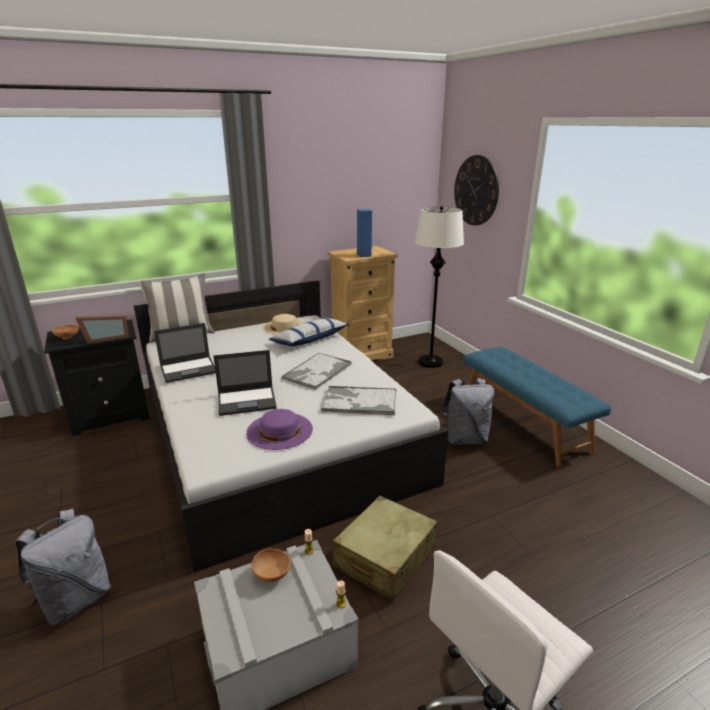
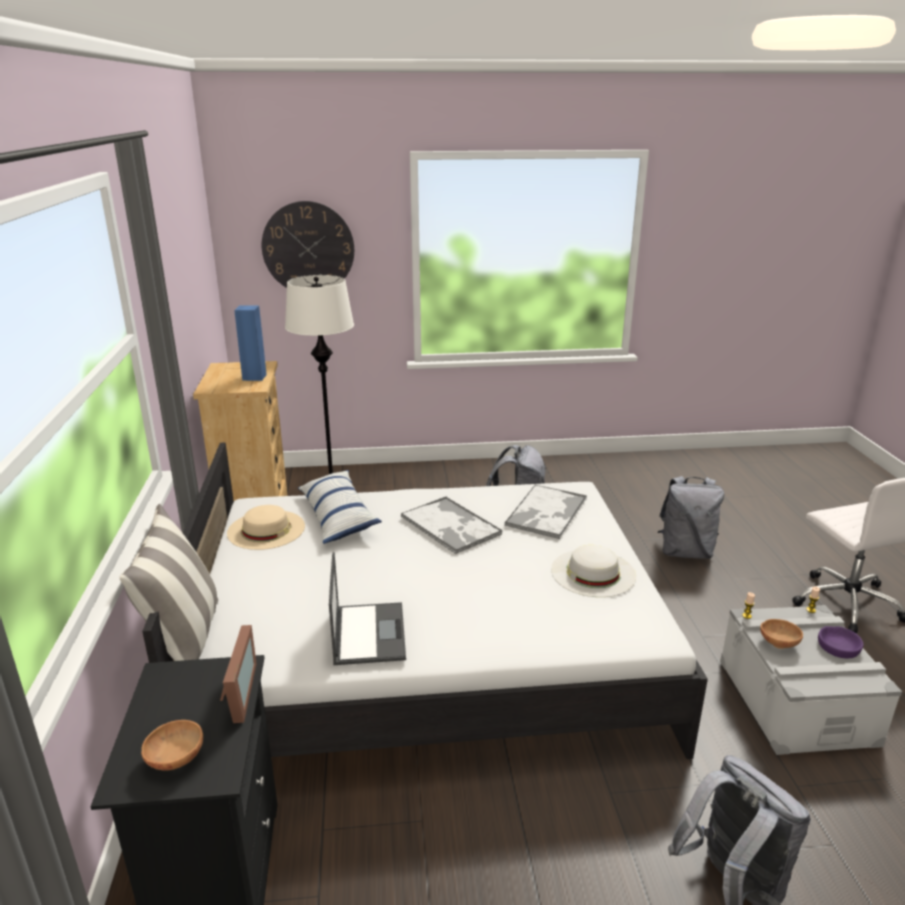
camera: 70 degrees left, 0 degrees up
(247, 401) = (506, 587): laptop -> none
(279, 430) = (593, 572): purple hat -> white hat
(280, 625) = (838, 646): none -> purple bowl
(385, 557) = (687, 612): beige suitcase -> none
(494, 549) = (685, 552): none -> grey backpack
(523, 422) = (506, 479): blue bench -> none

